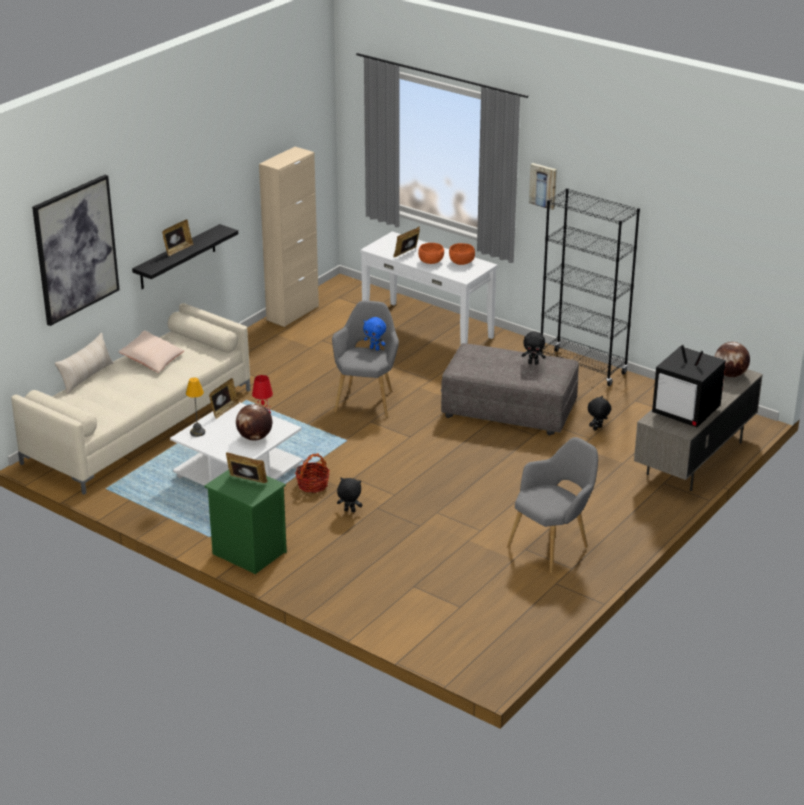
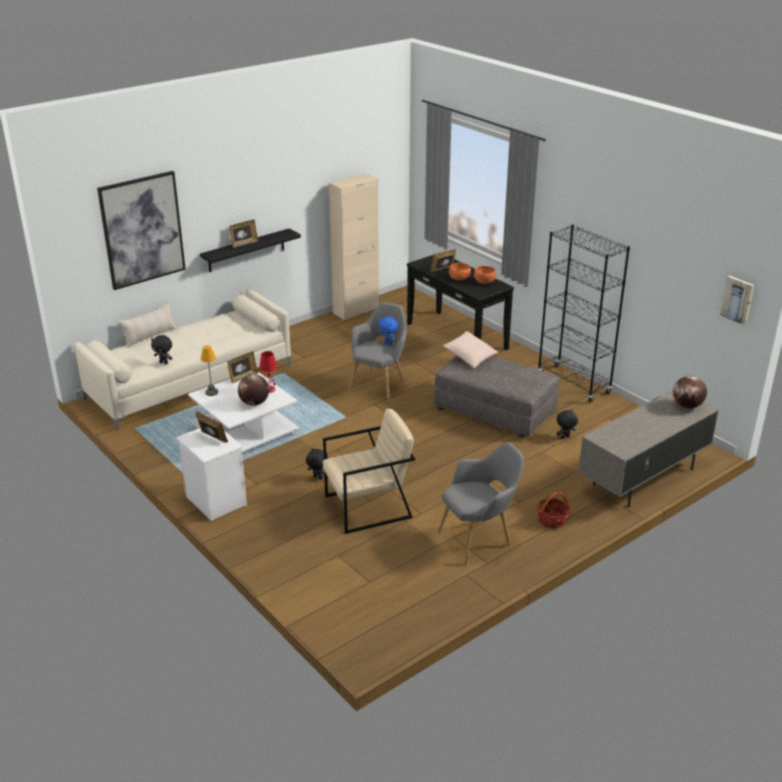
camera: 15 degrees right, 0 degrees up
(152, 360) = (207, 330): beige pillow -> beige pillow (470, 356)
(247, 553) = (214, 501): green nightstand -> white nightstand
(312, 485) = (299, 450): basket -> basket (552, 520)
(421, 533) = (368, 507): none -> beige armchair
(427, 329) = (457, 336): white console table -> black console table
(533, 363) = (517, 372): black plush toy -> black plush toy (164, 363)
(543, 185) = (555, 221): picture -> picture (738, 299)
(686, 412) = (632, 435): television -> none

